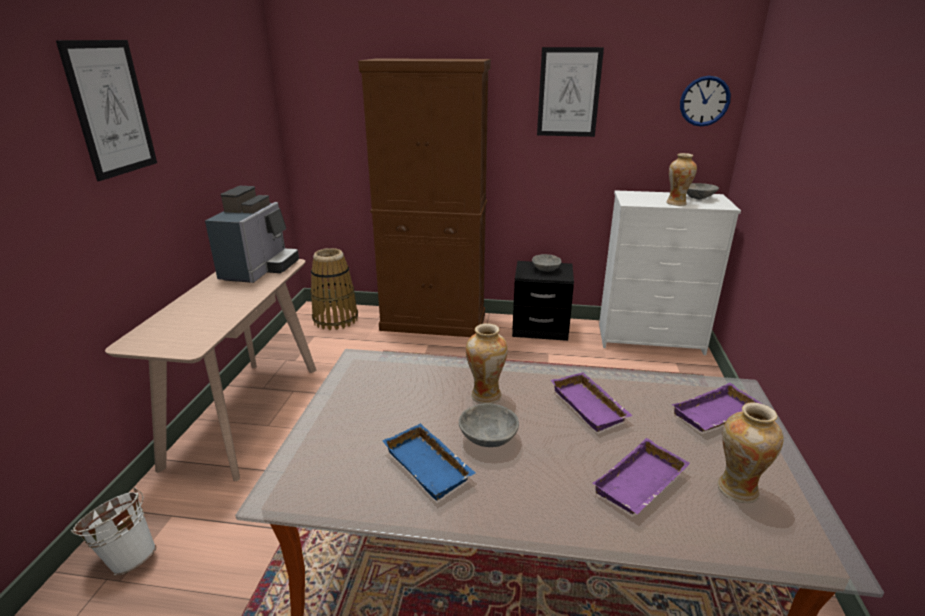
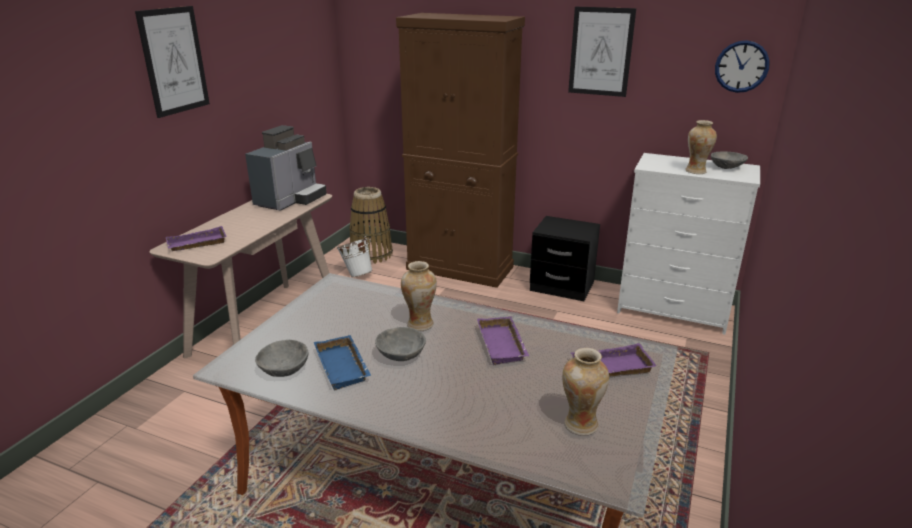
camera: 15 degrees right, 0 degrees up
(127, 557) = (145, 414): white bucket -> white bucket (357, 274)
(545, 269) = (568, 227): grey bowl -> grey bowl (284, 369)
(642, 485) = (501, 407): purple tray -> purple tray (196, 244)

